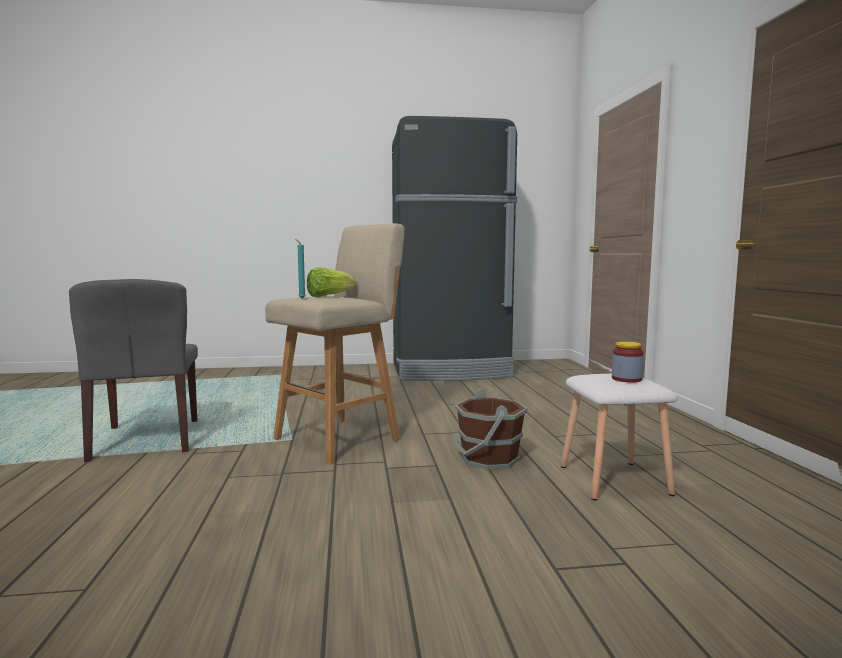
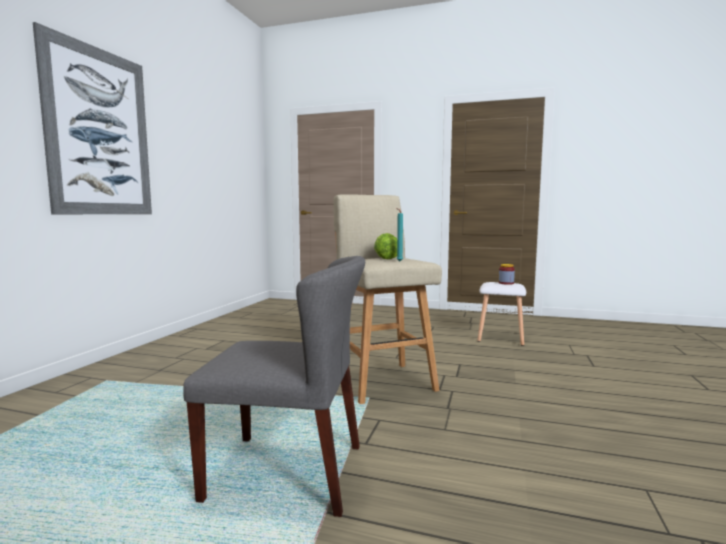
camera: 65 degrees left, 0 degrees up
(331, 186) = (100, 132): none -> picture
(450, 371) = (242, 325): black fridge -> none
(488, 458) = (456, 352): brown bucket -> none

